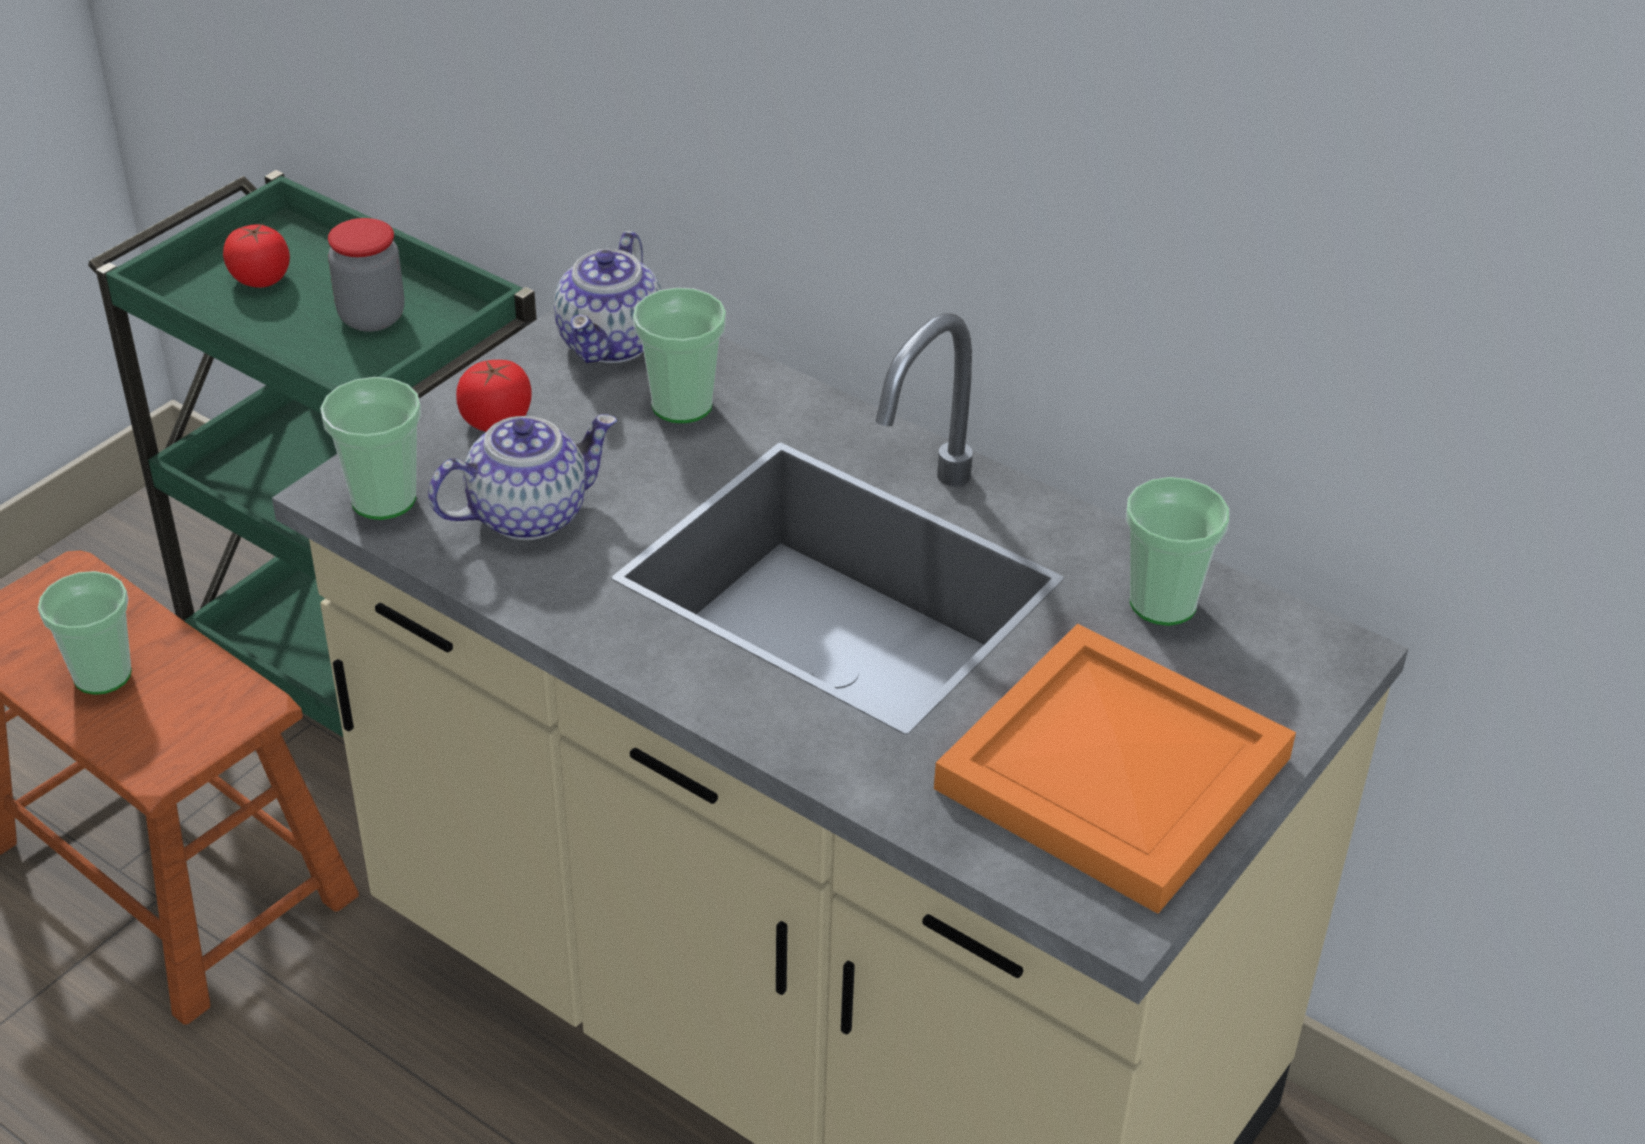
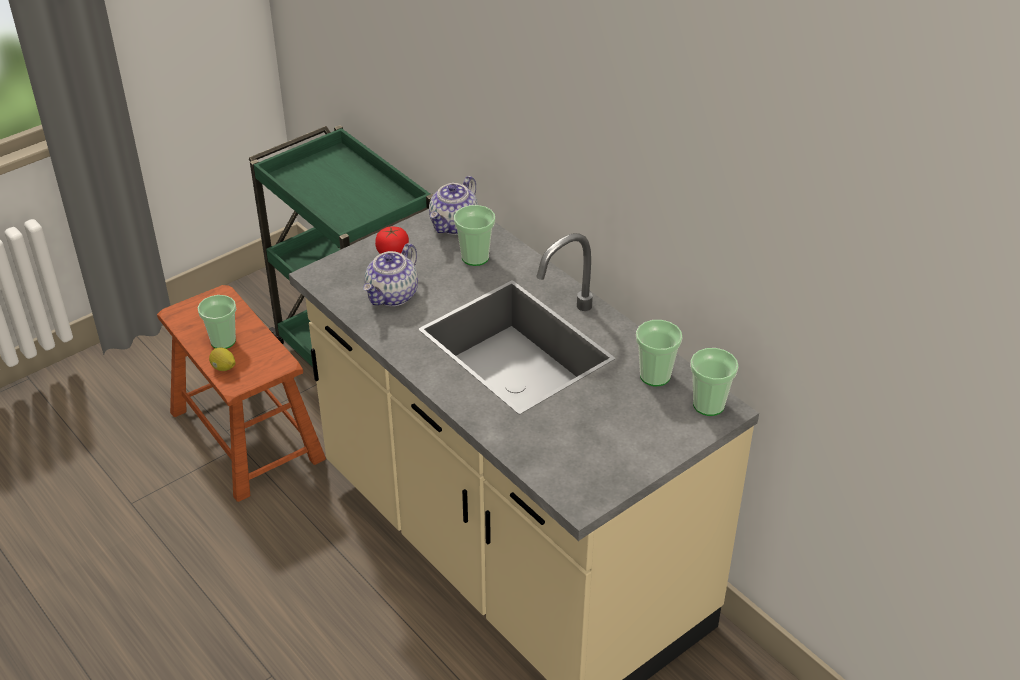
camera: 15 degrees right, 0 degrees up
(120, 735) = (223, 368): none -> lemon
(260, 279) = (321, 174): tomato -> none
(372, 317) = (363, 198): jar -> none
(383, 499) = (334, 281): cup -> cup (708, 405)
(529, 513) = (393, 296): teapot -> teapot turned 135 degrees clockwise
(1112, 769) = (602, 443): orange tray -> none

